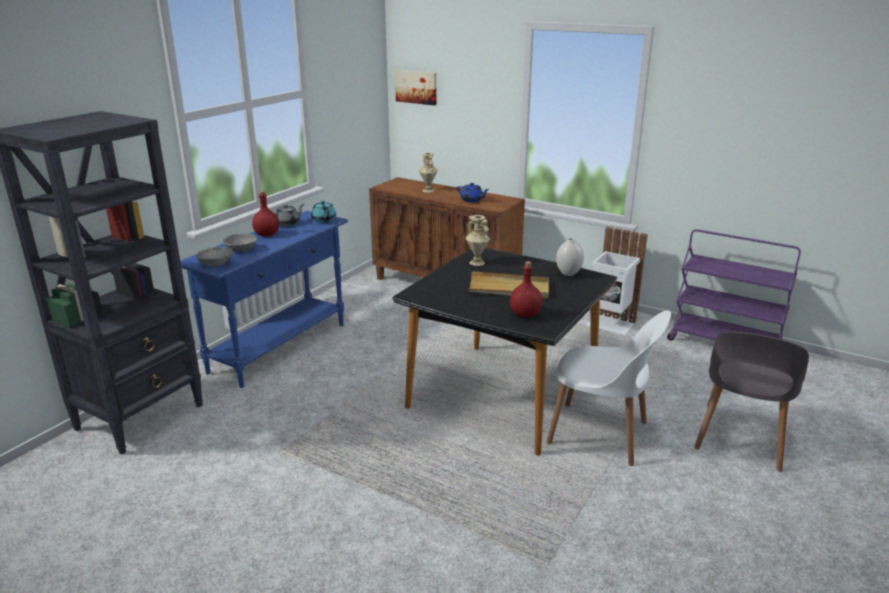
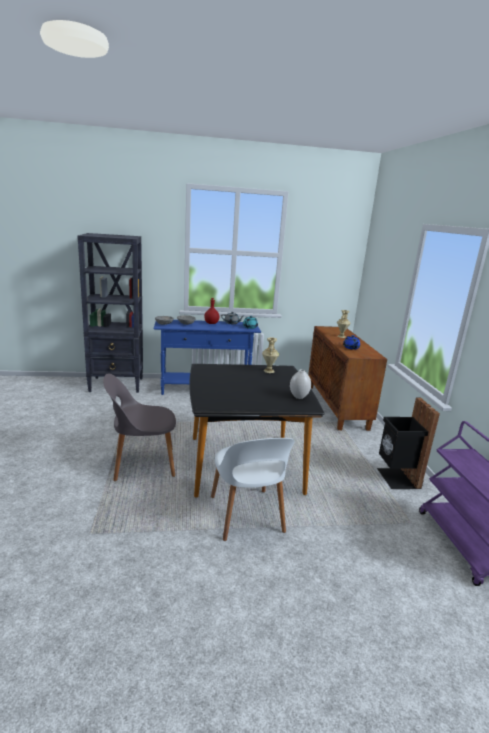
camera: 50 degrees right, 5 degrees down
(416, 87) = (372, 269): picture -> none
(509, 288) = (246, 386): beige tray -> none
(525, 314) = (217, 397): red bottle -> none
(610, 324) = (396, 478): white trash can -> black trash can
(740, 438) = (324, 592): grey chair -> grey chair (142, 464)

